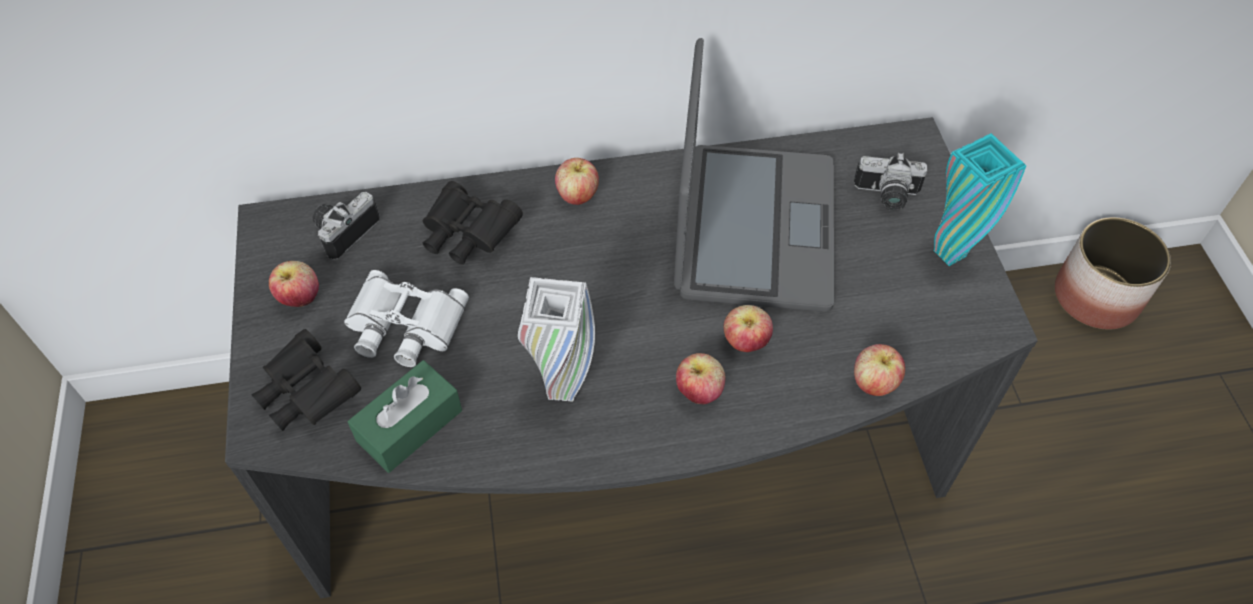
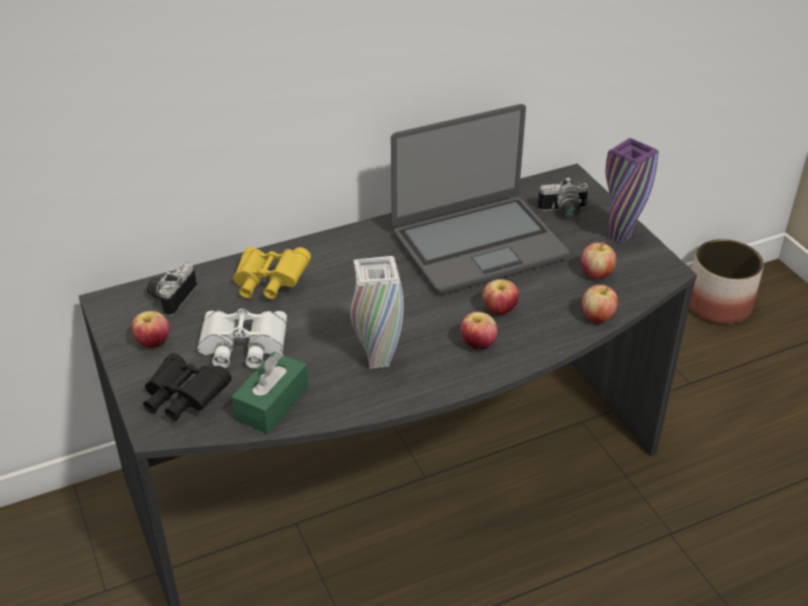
camera: 15 degrees left, 15 degrees down
(467, 236) = (269, 284): black binoculars -> yellow binoculars
(577, 195) = (342, 247): apple -> apple (596, 274)
(753, 228) = (478, 245): laptop -> laptop turned 75 degrees clockwise
(949, 253) = (619, 237): turquoise vase -> purple vase

